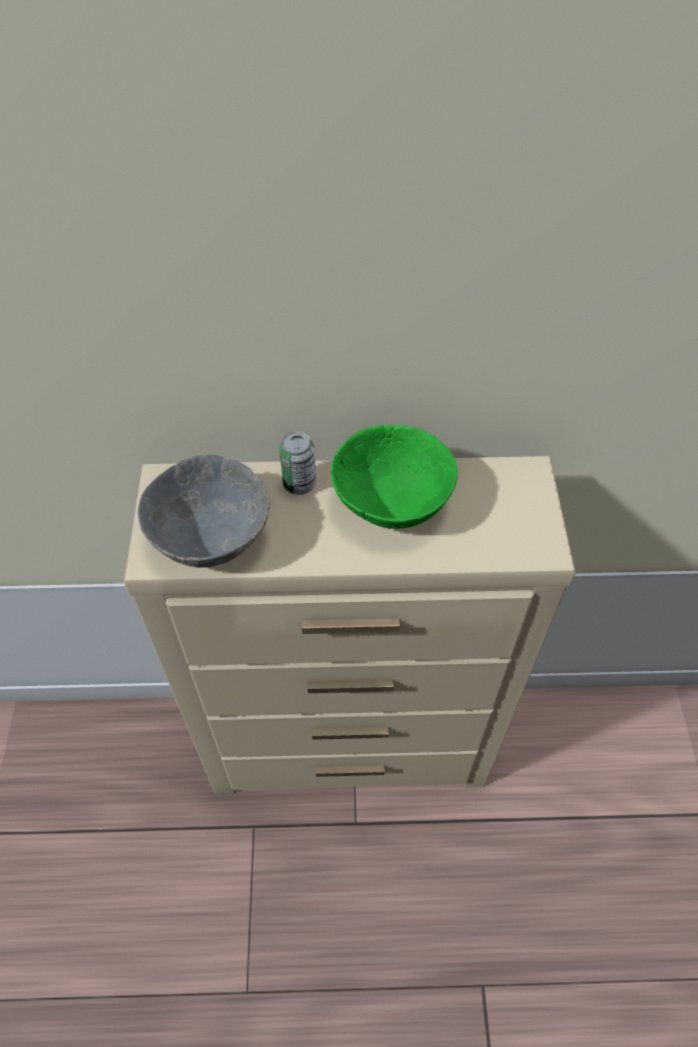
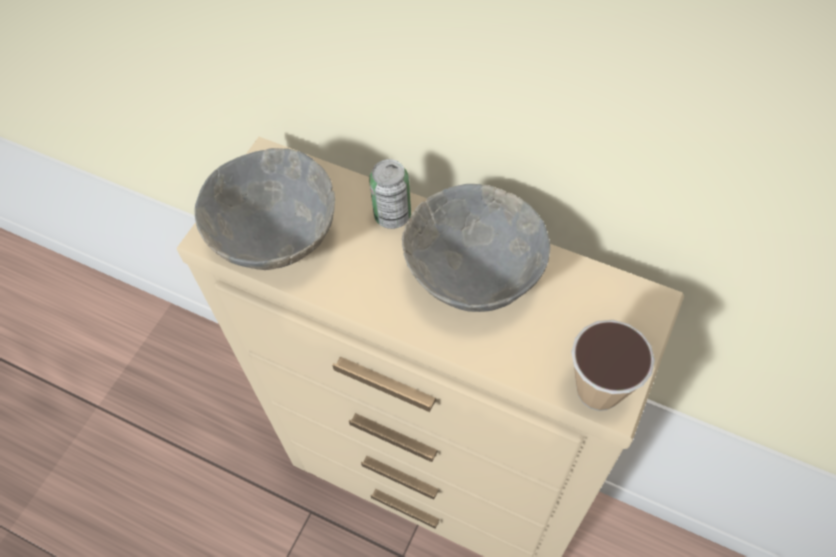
camera: 30 degrees right, 5 degrees up
(392, 503) = (474, 275): green bowl -> grey bowl
(533, 547) = (598, 390): none -> cup

